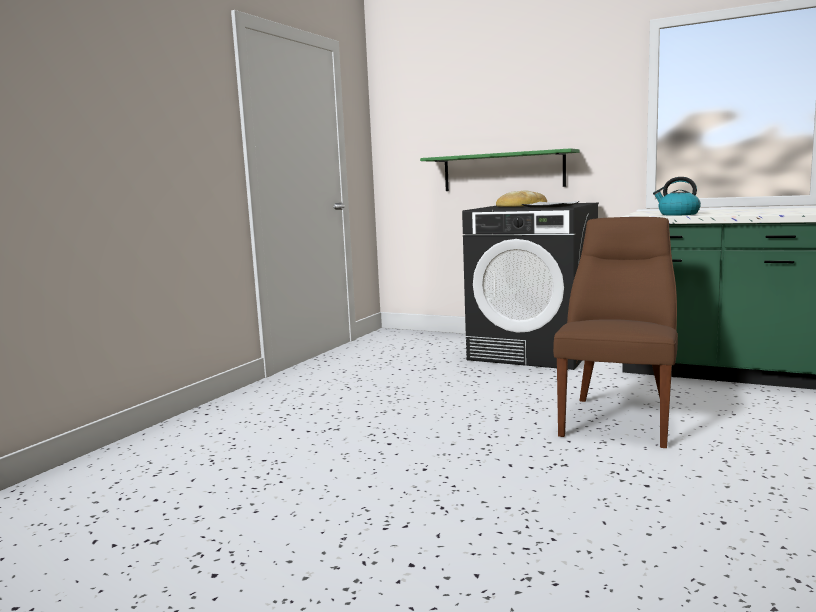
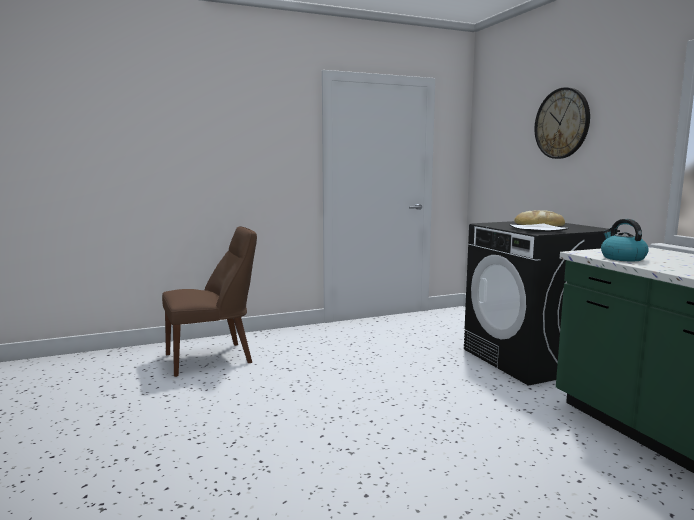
camera: 40 degrees right, 0 degrees up
(503, 171) = (549, 189): green shelf -> none
(512, 99) = (562, 123): none -> wall clock
(618, 419) = (466, 439): brown chair -> brown chair (213, 358)

